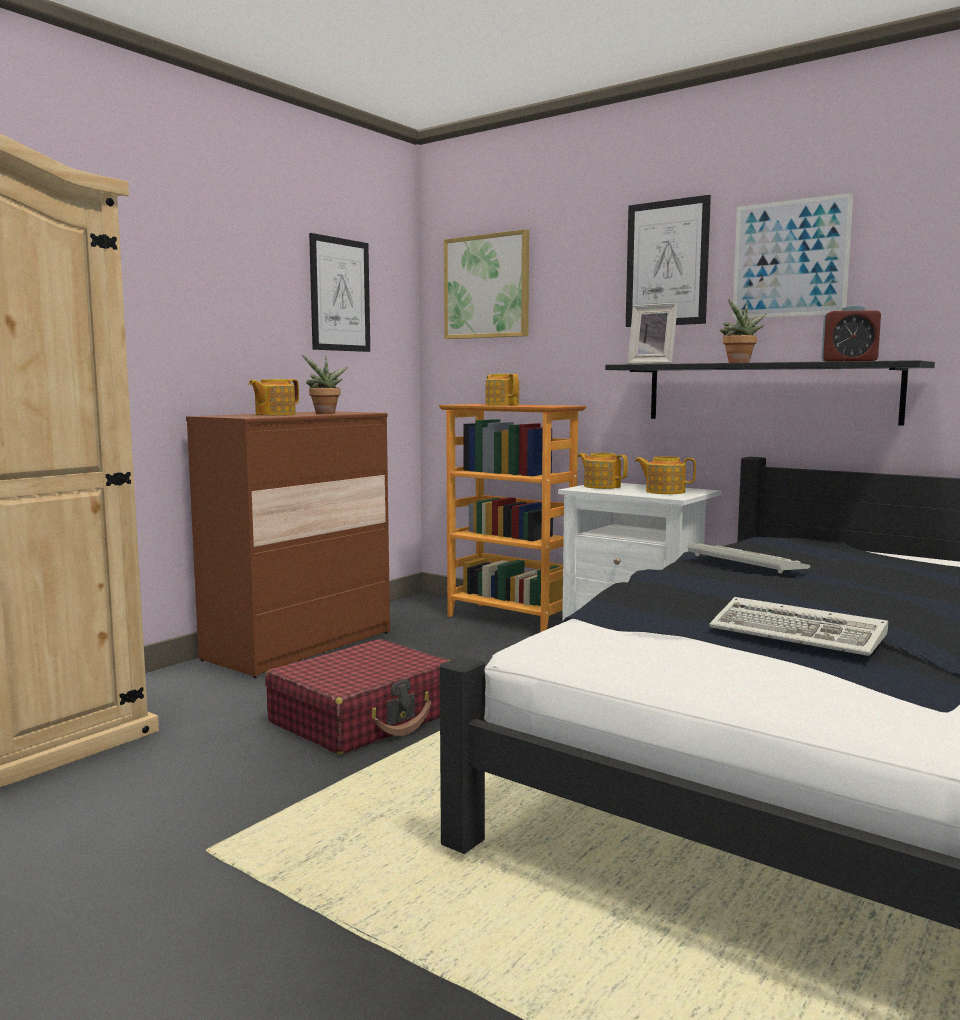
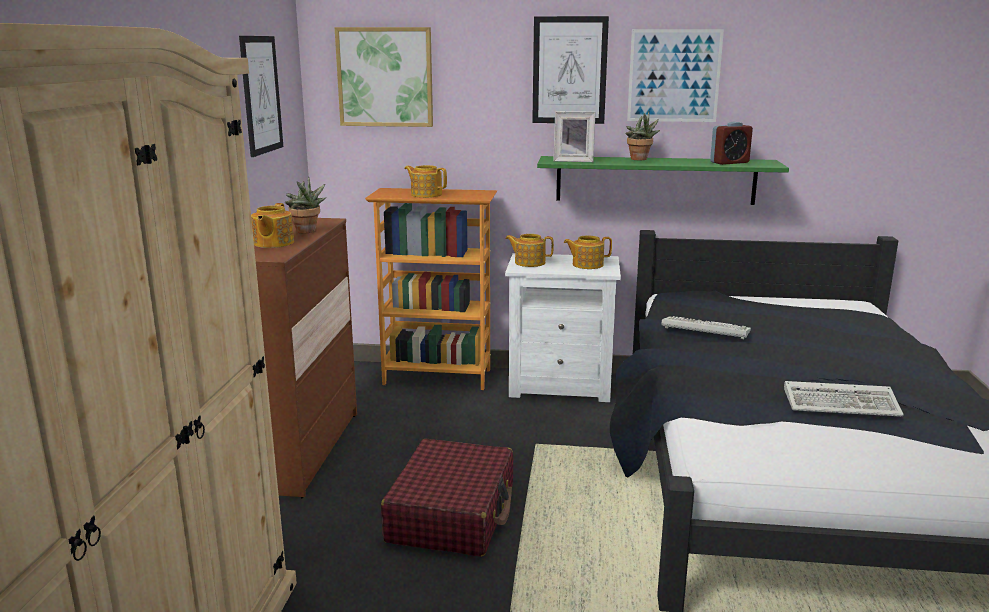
camera: 30 degrees left, 10 degrees up
(768, 393) = (655, 180): black shelf -> green shelf

